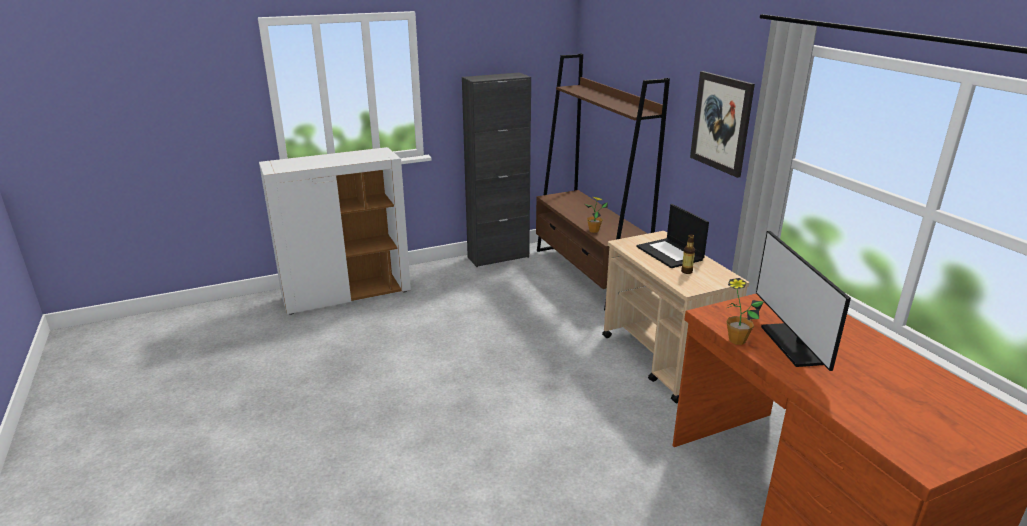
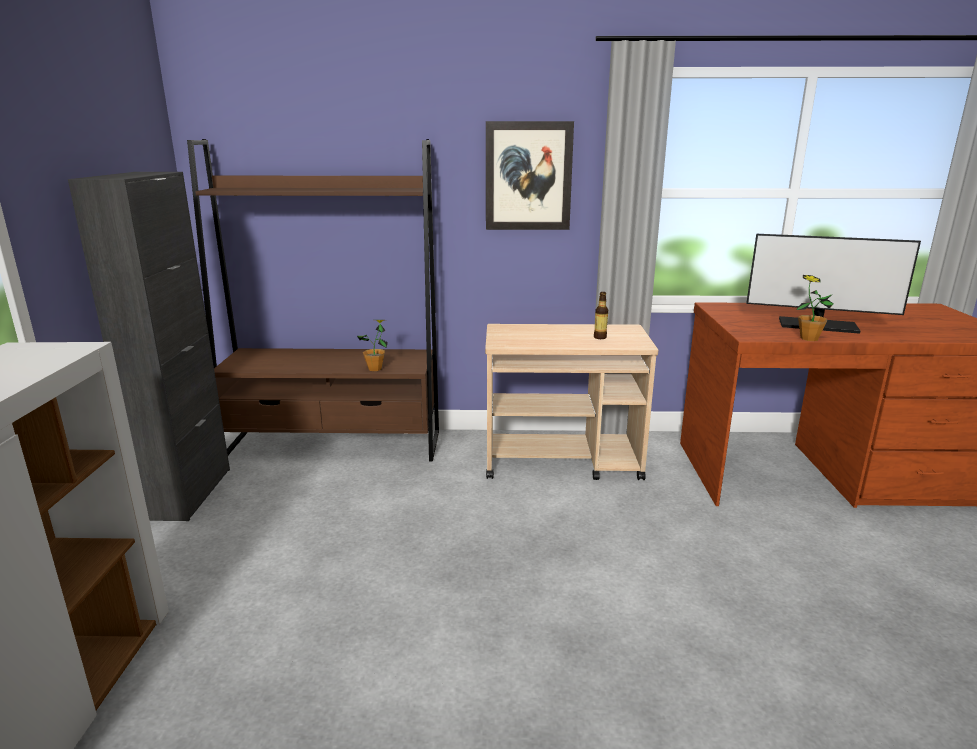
camera: 65 degrees left, 5 degrees down
(670, 253) = (550, 333): laptop -> none

